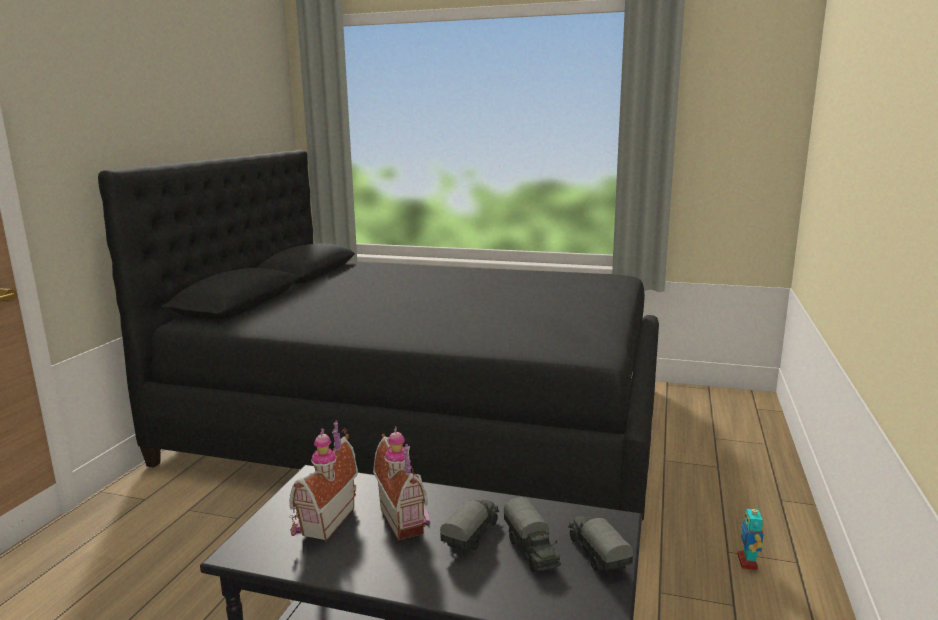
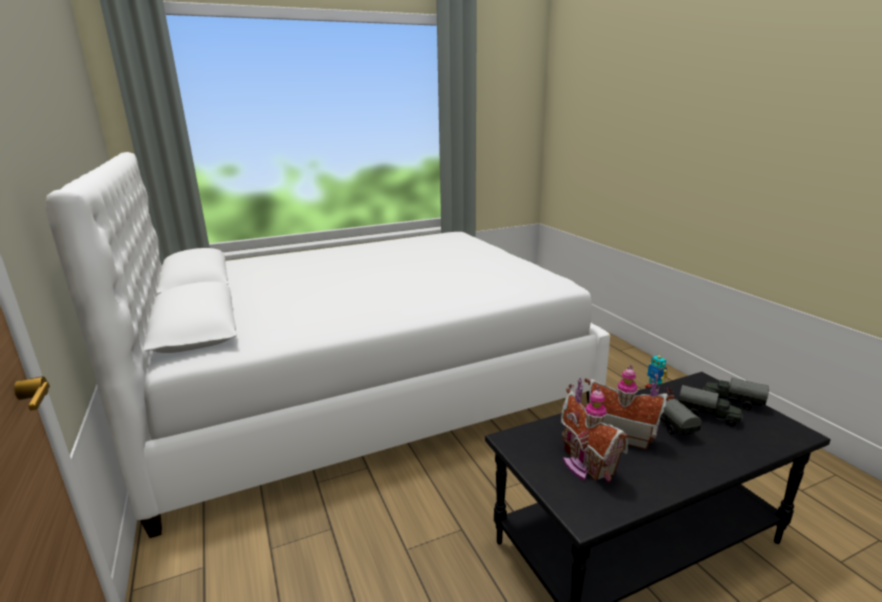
camera: 40 degrees left, 5 degrees up
(425, 422) = (365, 384): black bed -> white bed

